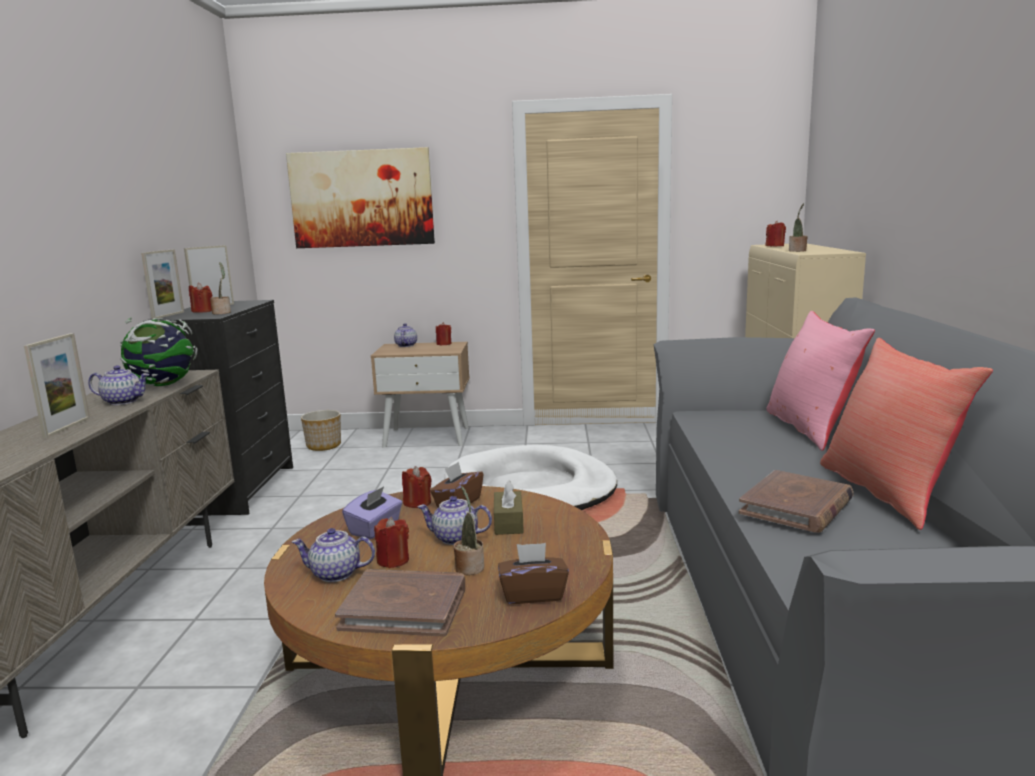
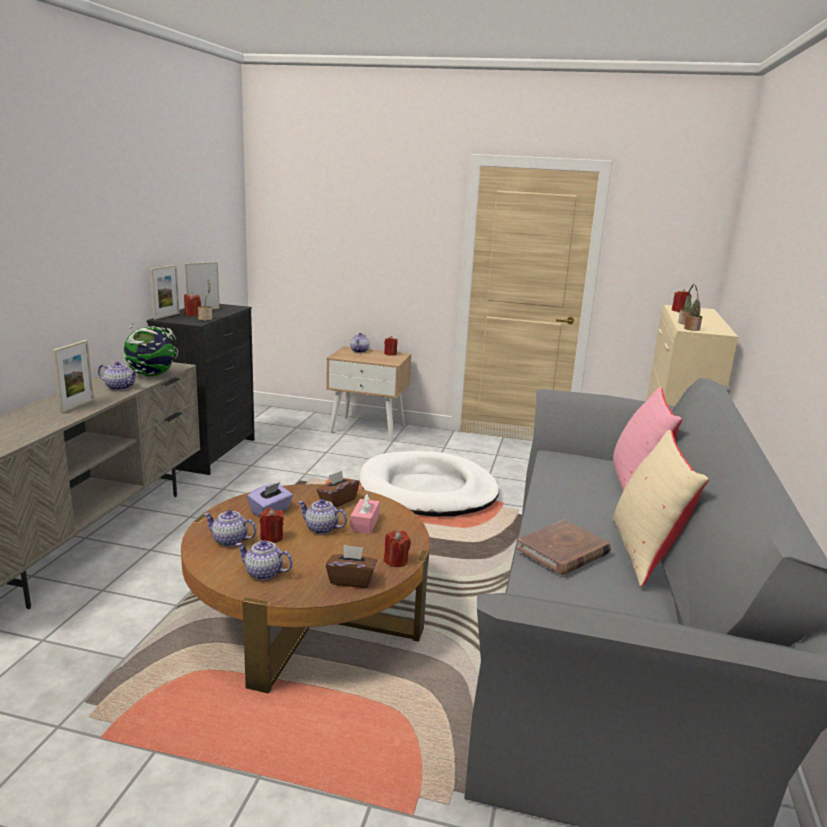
camera: 10 degrees right, 5 degrees up
(324, 445) = (284, 424): planter -> none
(362, 198) = (337, 224): picture -> none
(404, 607) = (263, 573): brown book -> teapot
(417, 503) = (309, 495): red candle -> red candle (396, 561)
(469, 567) = (319, 552): potted plant -> potted plant (691, 328)
(508, 522) = (364, 523): brown tissue box -> pink tissue box
(888, 492) = (645, 552): red pillow -> beige pillow

